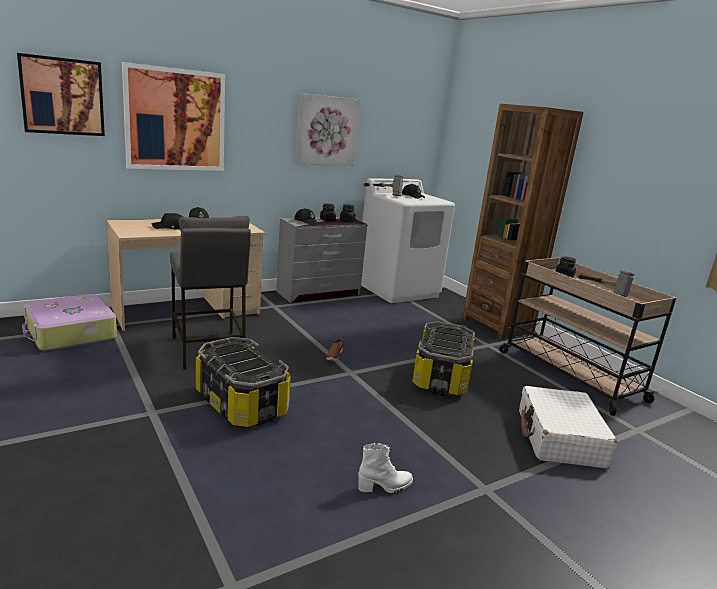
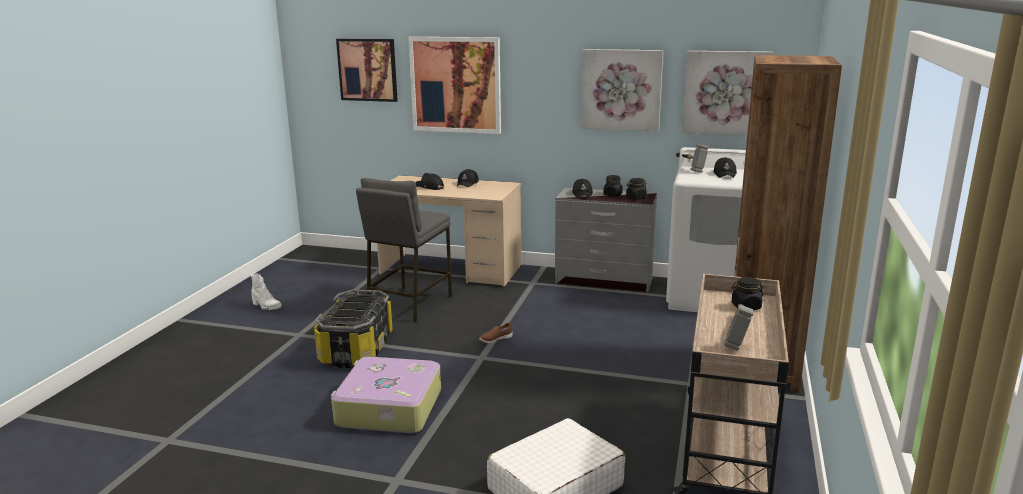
camera: 50 degrees right, 0 degrees up
(70, 333) = (347, 268): suitcase -> suitcase (388, 408)
(385, 487) = (335, 440): white boot -> white boot (266, 306)
(395, 135) = (726, 92): none -> picture
(441, 378) = (557, 392): storage box -> none

